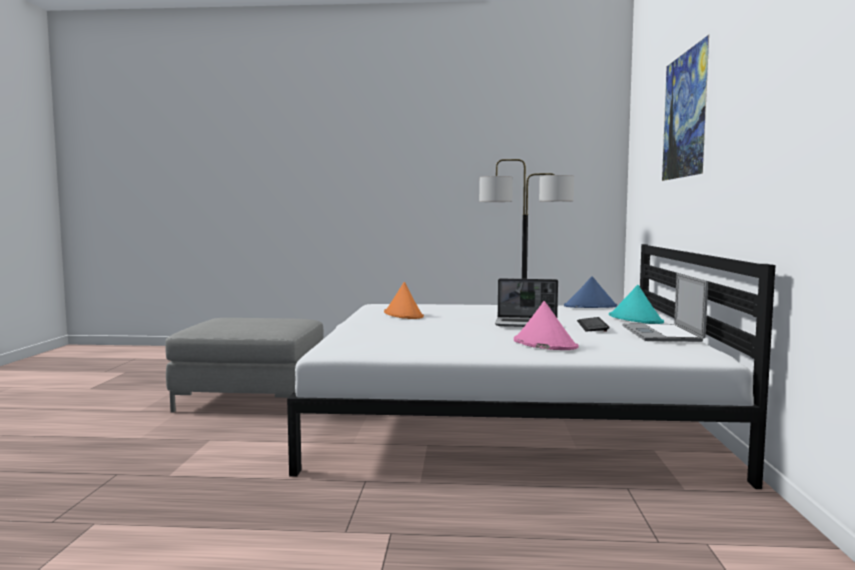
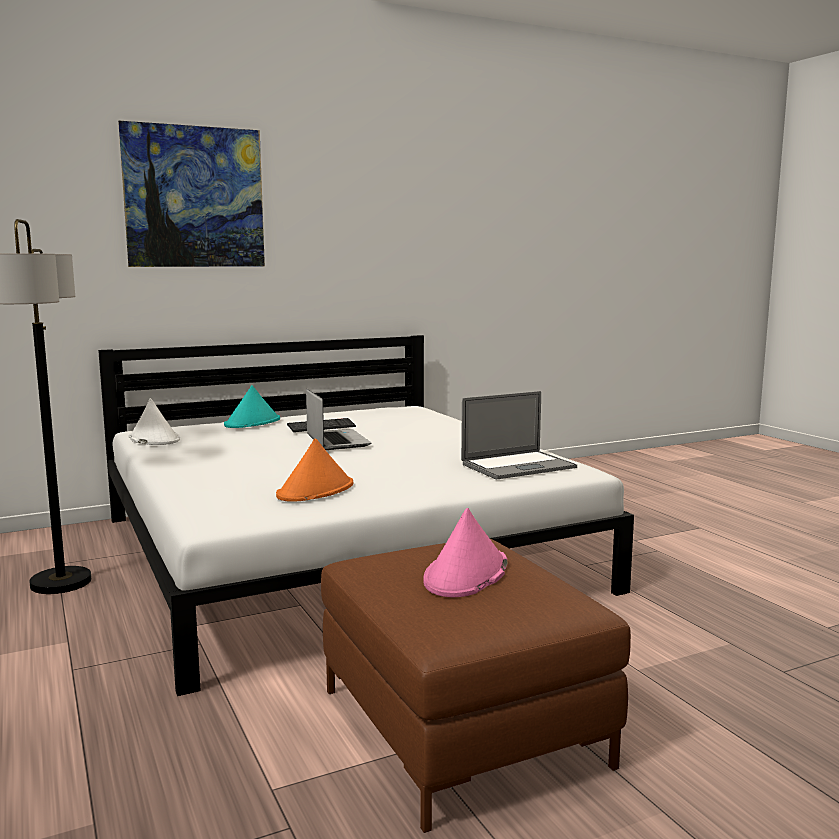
camera: 120 degrees left, 5 degrees up
(252, 398) = (460, 726): grey ottoman -> brown ottoman
(544, 344) = (429, 431): pink hat -> pink hat (466, 574)
(590, 306) = (154, 439): blue hat -> white hat
(661, 333) = (336, 414): laptop -> laptop (518, 466)

